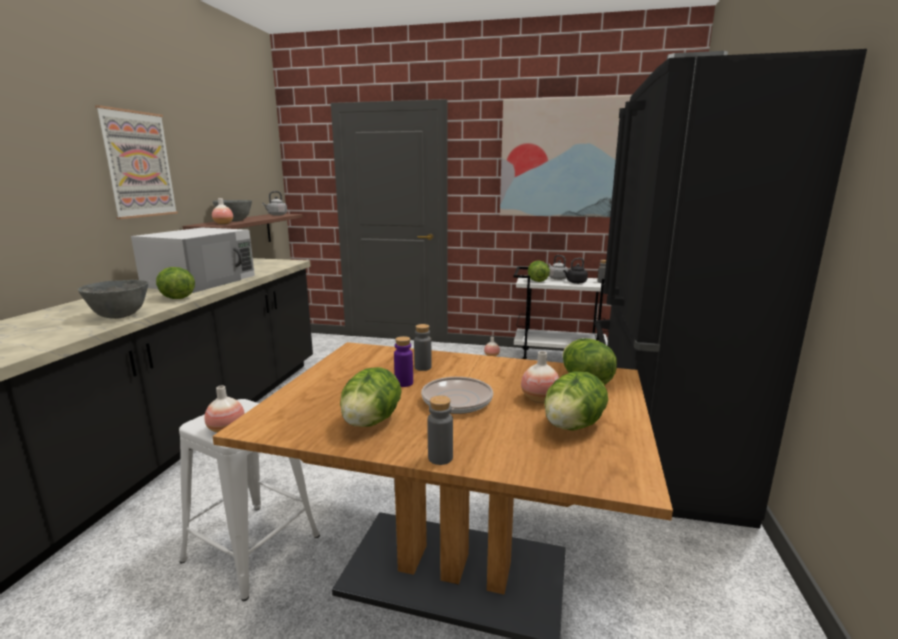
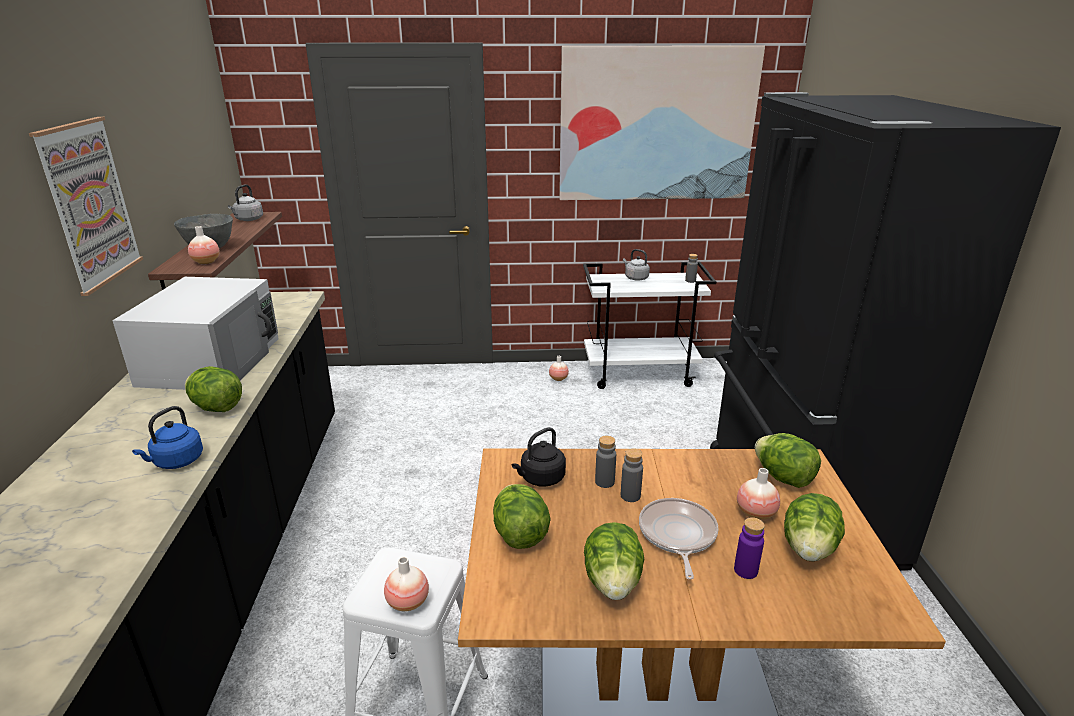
camera: 15 degrees left, 10 degrees up
(119, 316) = (176, 462): grey bowl -> blue kettle
(404, 383) = (602, 512): purple bottle -> purple bottle (745, 570)
(440, 458) = (717, 620): grey bottle -> grey bottle (630, 496)
(537, 281) = (615, 285): lettuce -> lettuce (520, 534)
(575, 282) = (661, 284): black kettle -> black kettle (540, 479)

